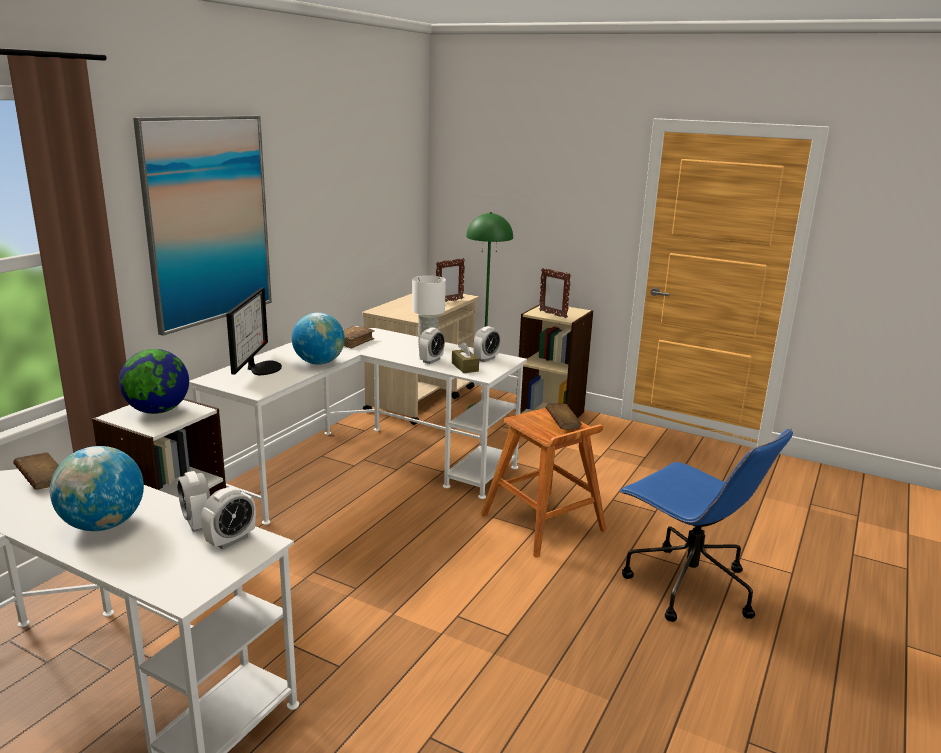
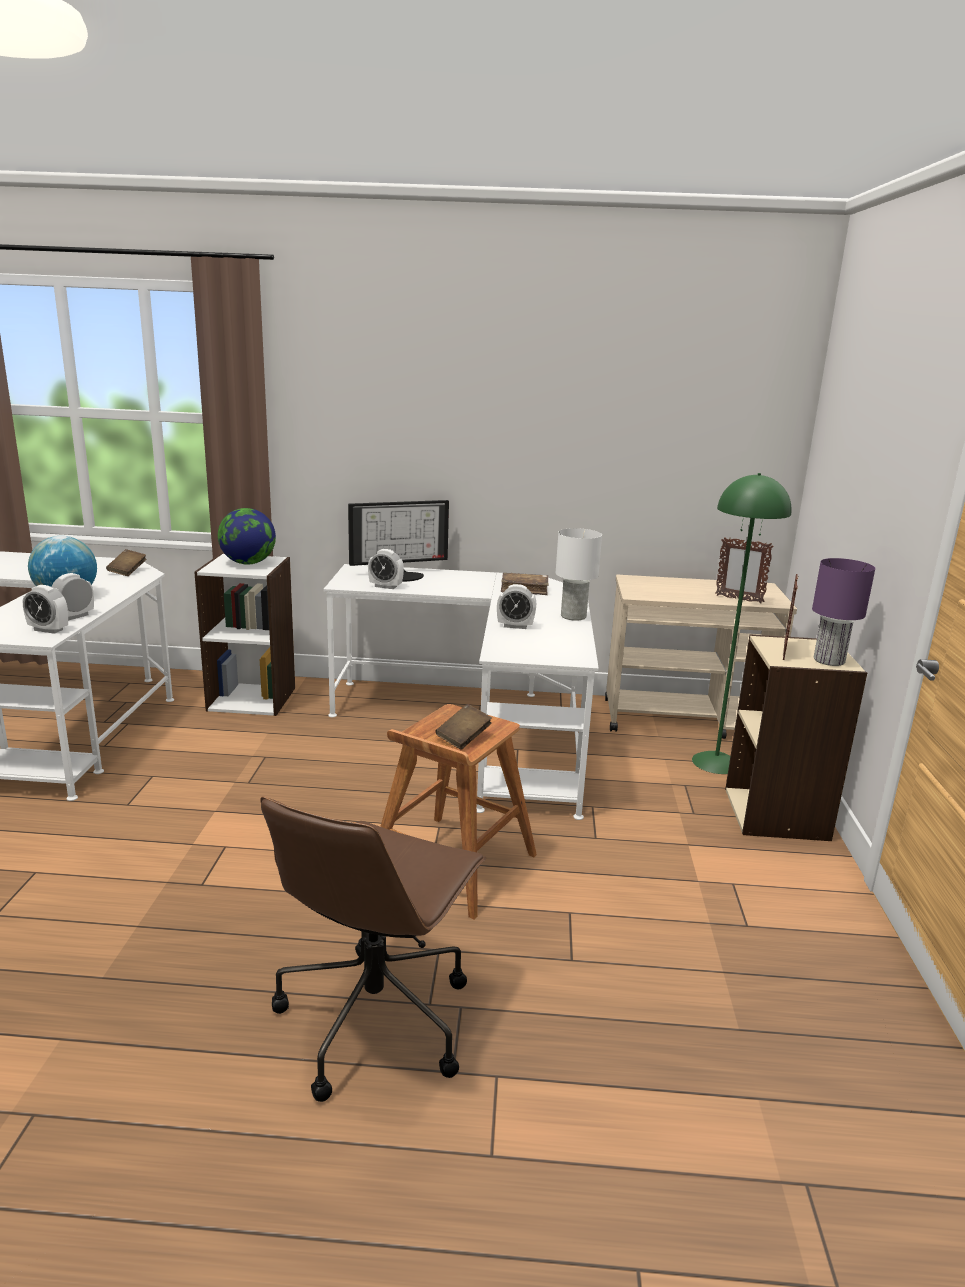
camera: 65 degrees right, 0 degrees up
(208, 221) = (393, 419): picture -> none
(319, 362) = (443, 589): globe -> none
(465, 367) = (515, 643): brown tissue box -> none
(486, 359) = (561, 648): alarm clock -> alarm clock (385, 586)
(573, 311) = (829, 661): none -> purple table lamp
(686, 585) = (375, 1018): blue office chair -> brown office chair

